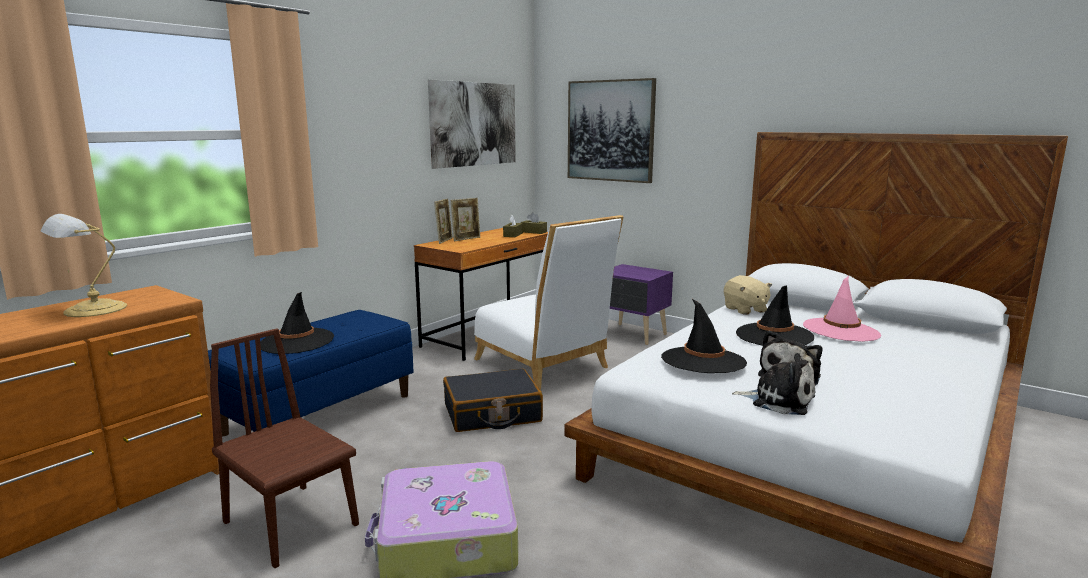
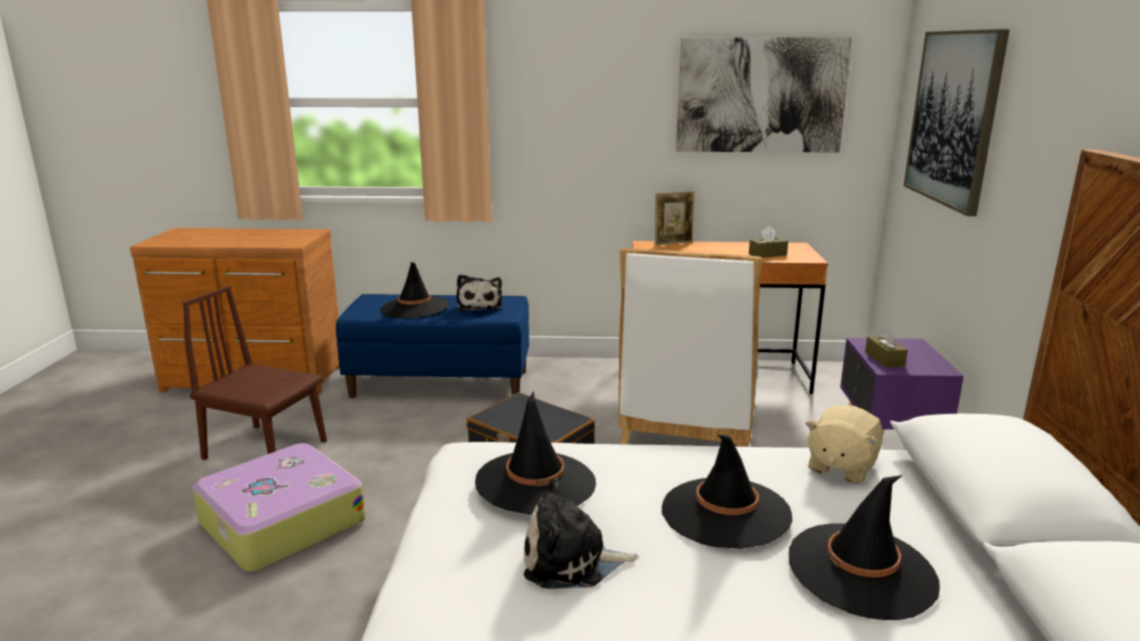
camera: 55 degrees right, 5 degrees up
(92, 310) = (250, 238): table lamp -> none
(291, 523) = (265, 450): brown chair -> brown chair turned 75 degrees counterclockwise
(466, 239) = (700, 247): picture frame -> none
(533, 232) = (806, 257): brown tissue box -> brown tissue box (884, 359)
(778, 400) = (458, 569): plush toy -> plush toy (480, 305)
(841, 330) = (861, 570): pink hat -> black hat

